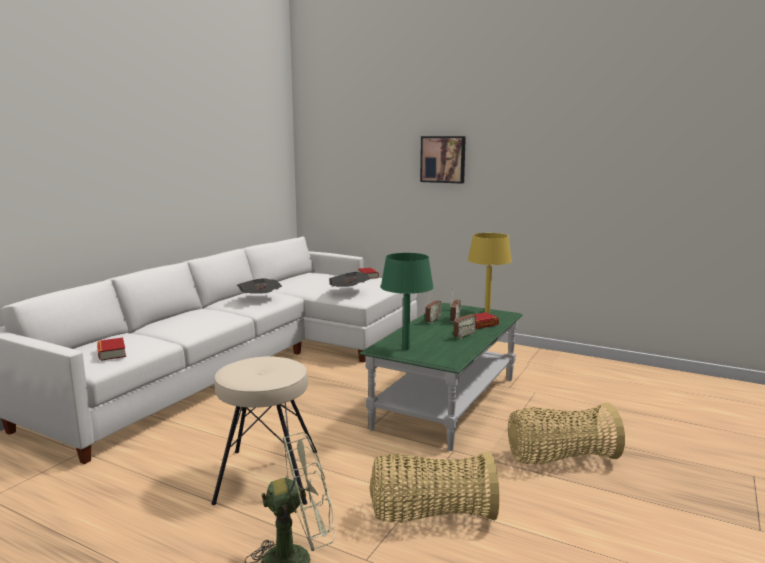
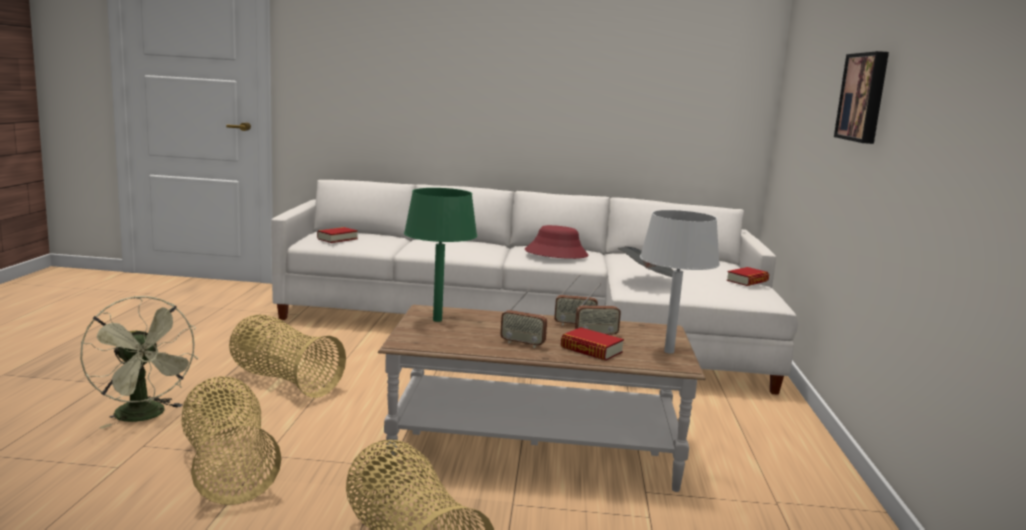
camera: 65 degrees right, 0 degrees up
(260, 298) = (556, 253): newspaper -> red hat
(266, 476) = (284, 381): beige stool -> basket
(447, 402) = (535, 447): green coffee table -> brown coffee table
(487, 312) = (669, 352): yellow table lamp -> grey table lamp

